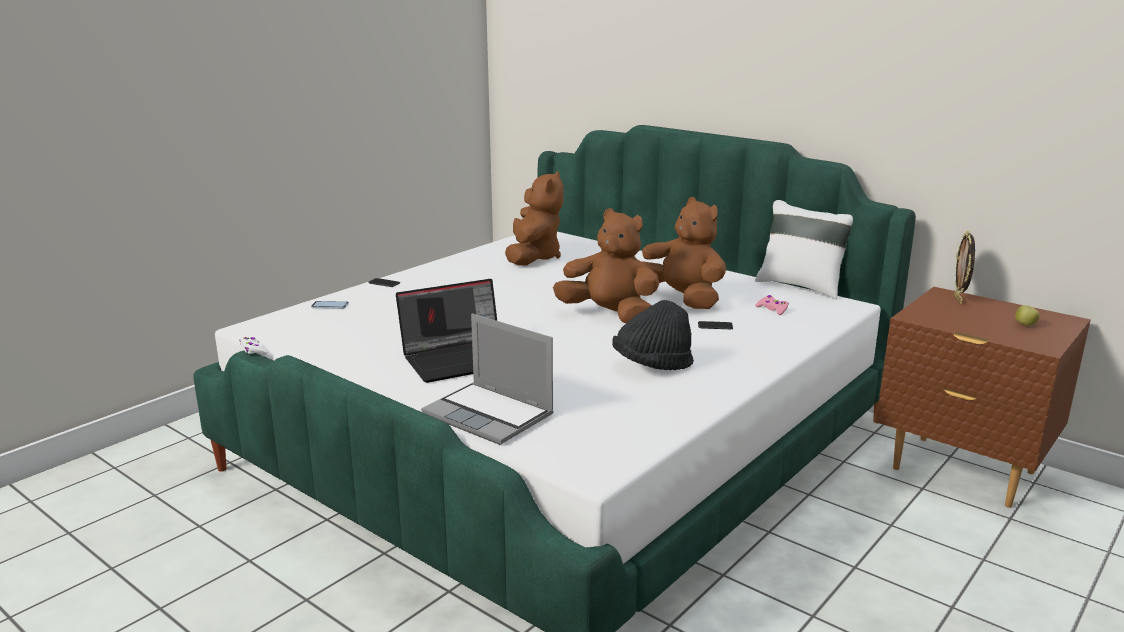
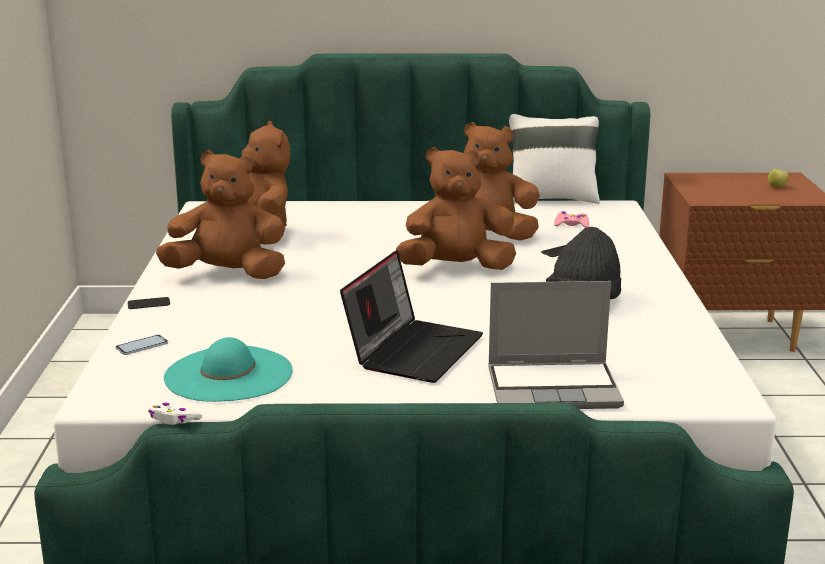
camera: 40 degrees left, 0 degrees up
(335, 336) = (229, 374): none -> turquoise hat
(461, 278) = (227, 274): none -> brown plush toy
(958, 299) = (701, 179): picture frame -> none

